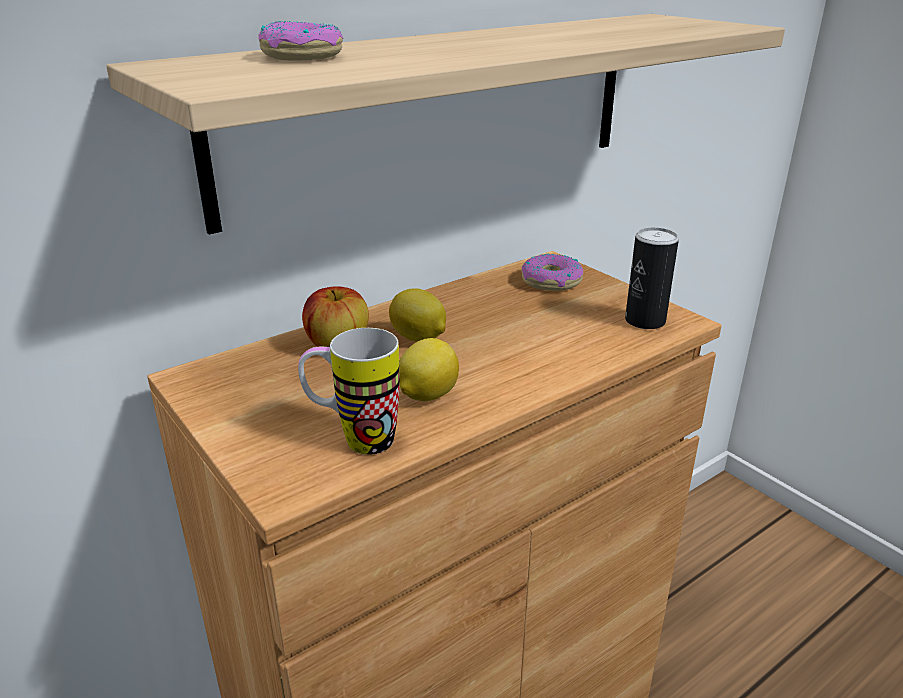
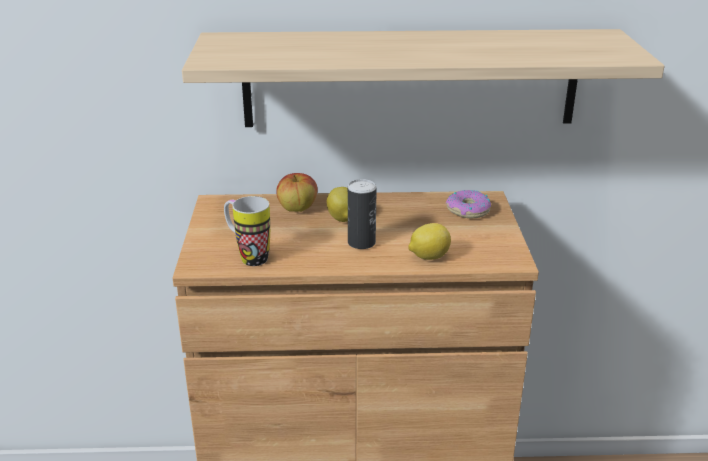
camera: 35 degrees right, 0 degrees up
(302, 56) = (290, 42): donut -> none
(426, 395) = (307, 248): lemon -> lemon (428, 256)
(645, 321) = (489, 252): can -> can (361, 242)

